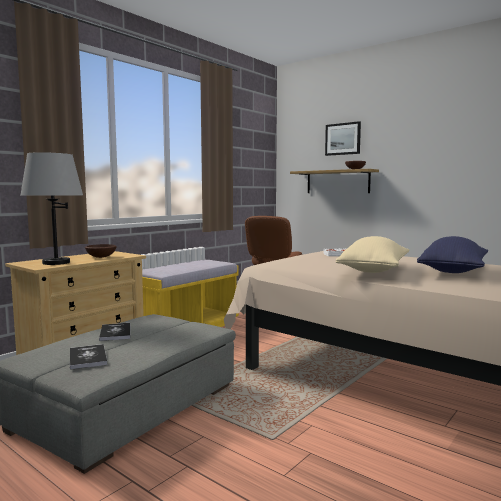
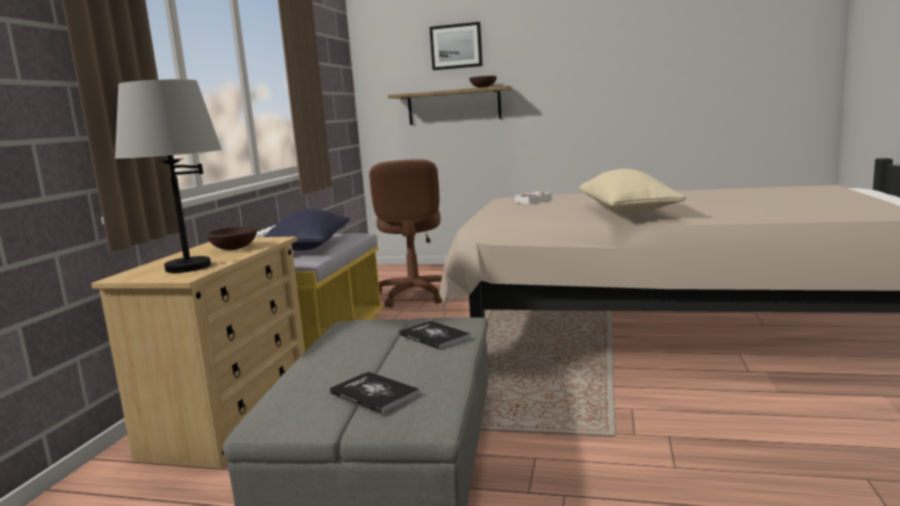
camera: 25 degrees left, 5 degrees up
(115, 333) = (345, 355): book -> book (434, 336)
(454, 271) = (701, 200): blue pillow -> blue pillow (310, 247)

